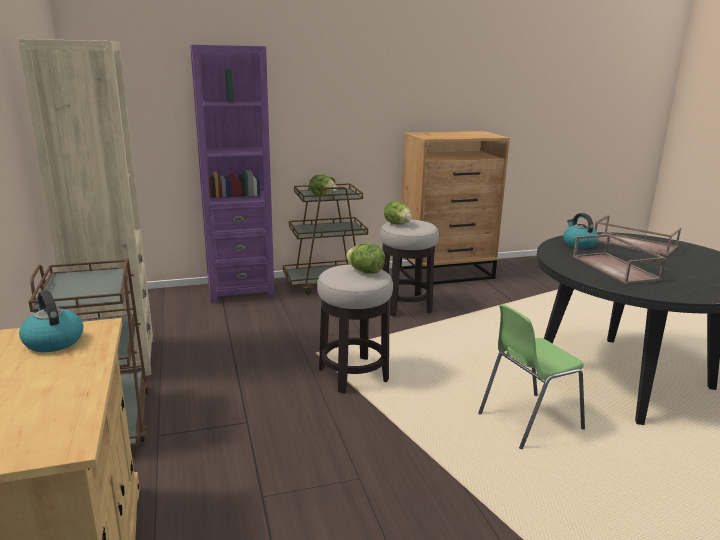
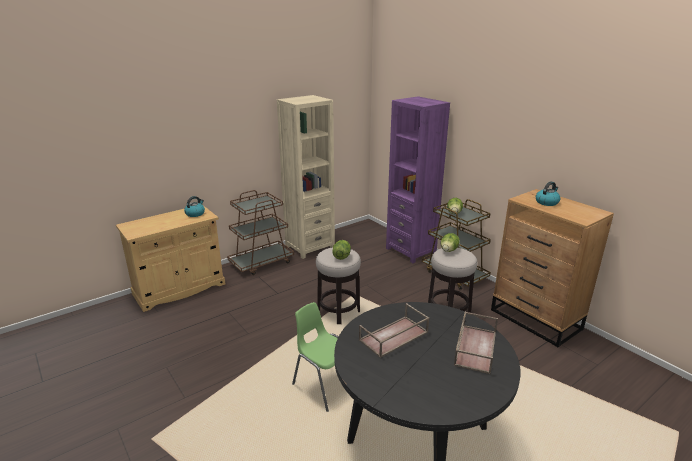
camera: 70 degrees right, 5 degrees up
(578, 244) = (444, 319): kettle -> kettle (547, 202)

